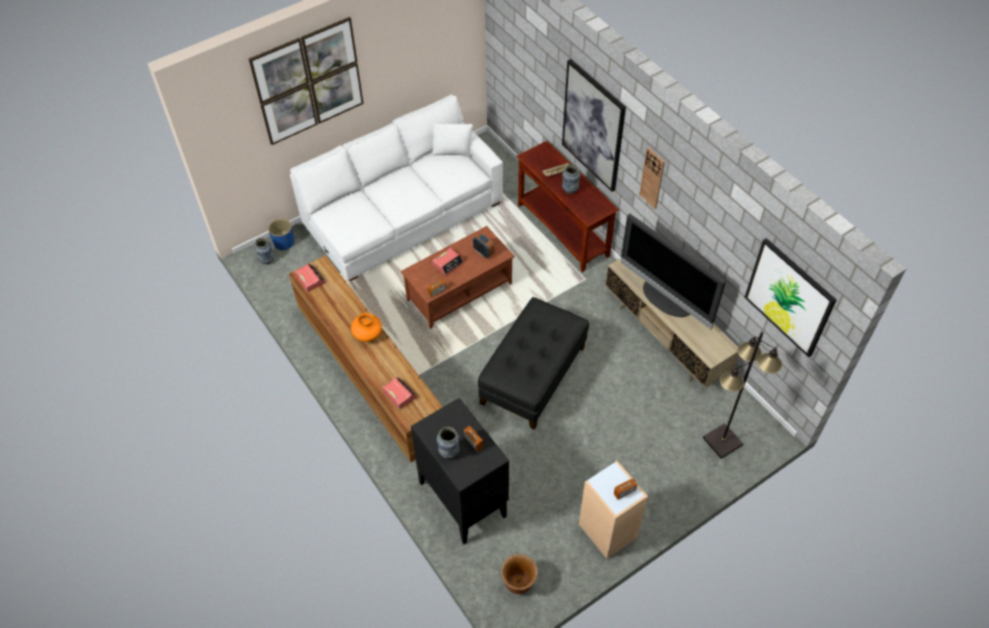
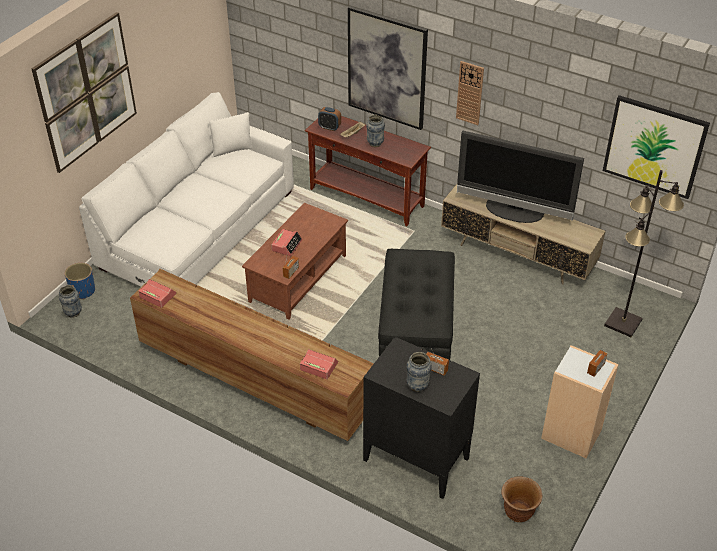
camera: 25 degrees left, 10 degrees down
(368, 335) = (251, 325): orange vase -> none
(483, 252) = (316, 225): alarm clock -> alarm clock (329, 127)

